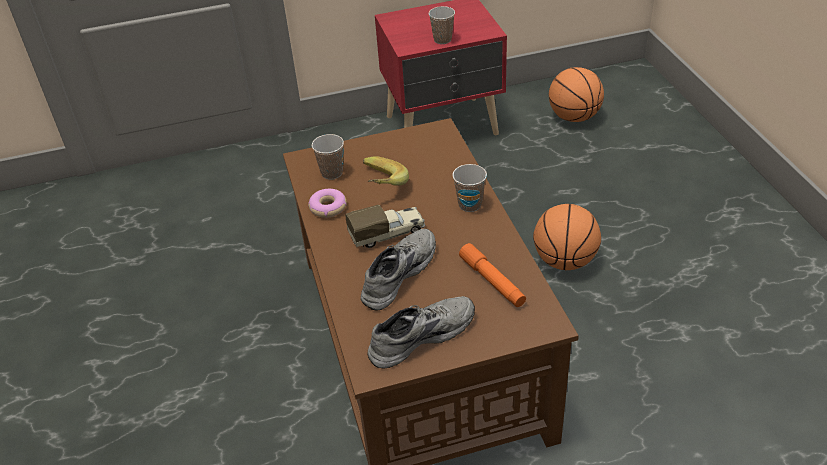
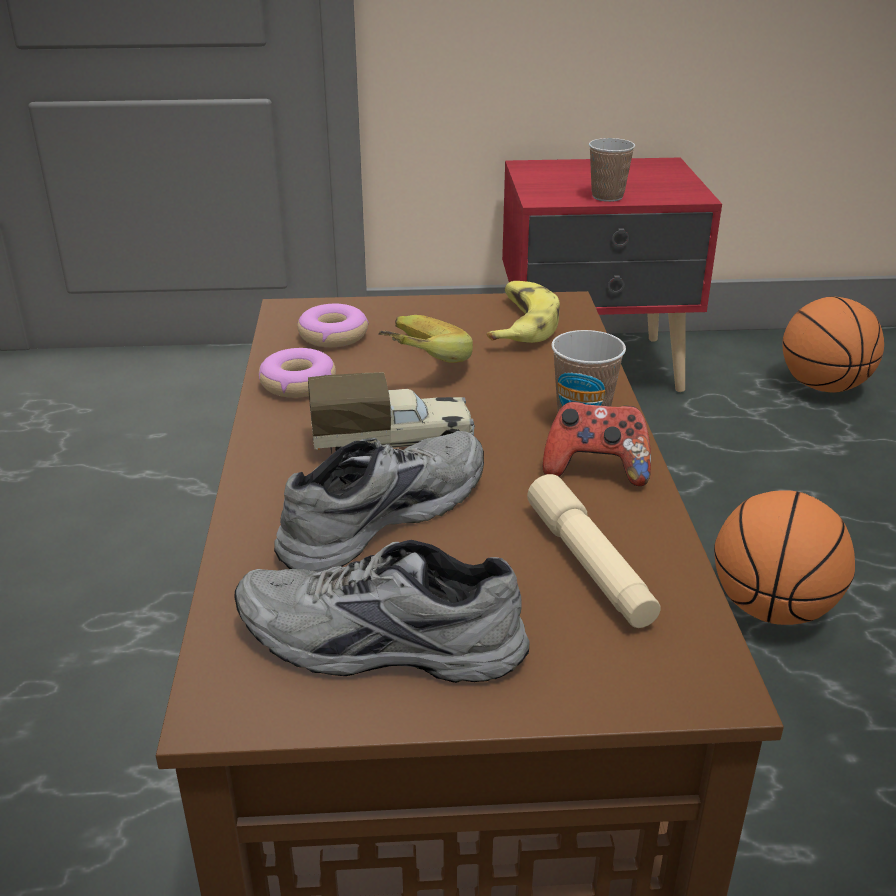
camera: 10 degrees right, 10 degrees down
(332, 173) = (333, 335): cup -> donut
(420, 335) = (378, 647): grey shoe -> grey shoe turned 150 degrees counterclockwise
(423, 148) = (520, 324): none -> banana
(483, 232) = (596, 470): none -> game controller
(492, 281) = (589, 564): orange flashlight -> beige flashlight

